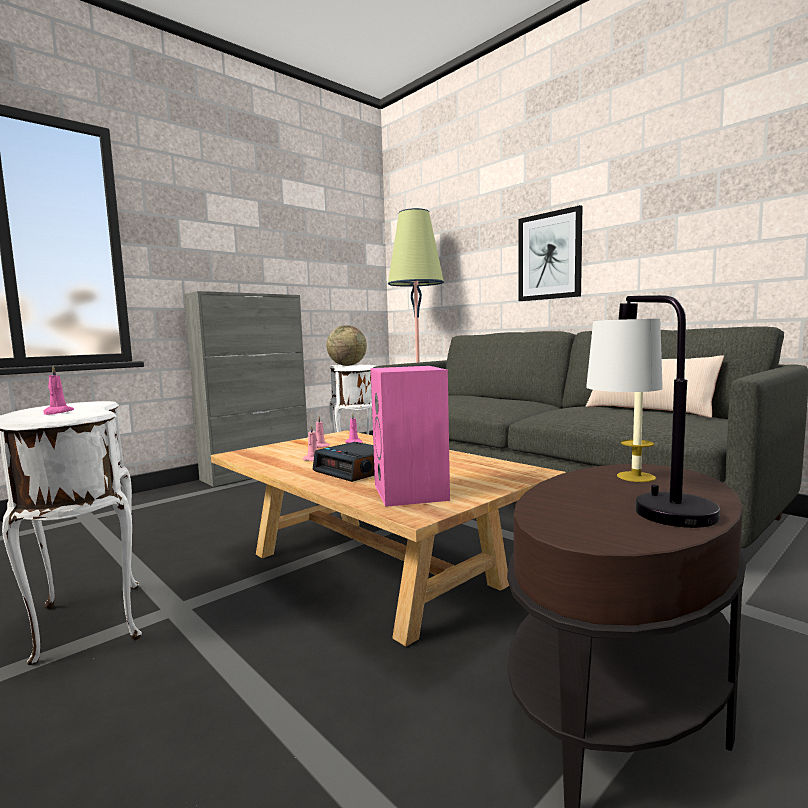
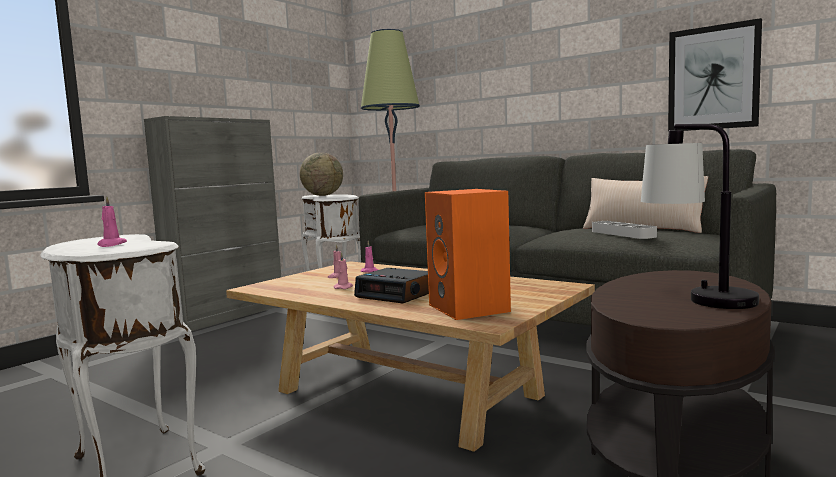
camera: 10 degrees left, 0 degrees up
(412, 493) = (471, 308): pink speaker -> orange speaker
(549, 256) = (531, 81): picture -> picture (713, 78)
(620, 415) = (622, 234): none -> grey tray
(636, 477) = (673, 279): candle -> none

